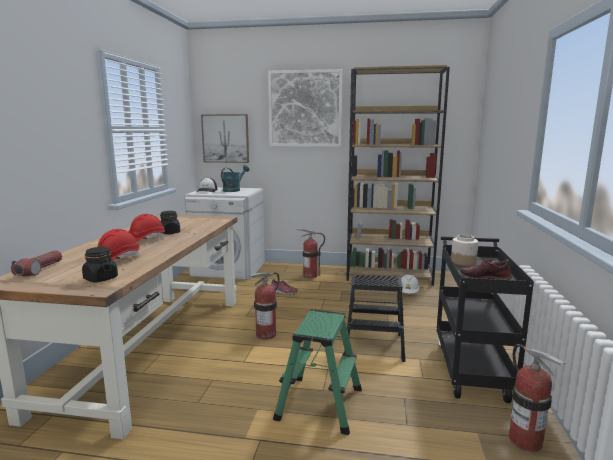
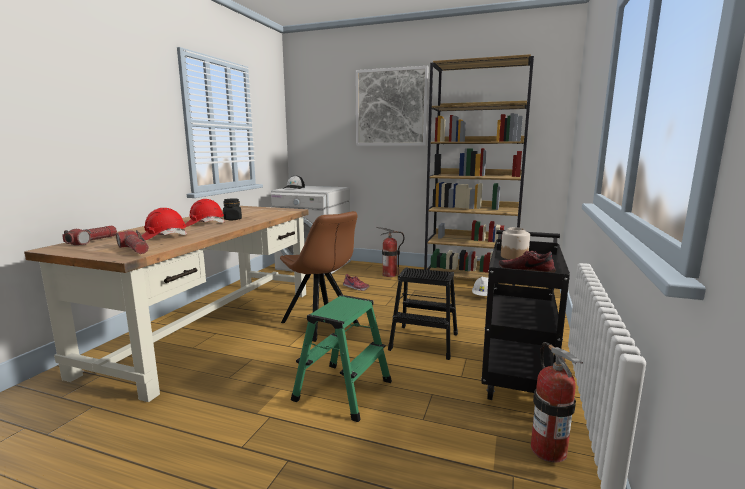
camera: 10 degrees right, 0 degrees up
(100, 279) = (134, 250): black jar -> flashlight
(225, 138) = (316, 138): picture -> none
(234, 190) = (319, 188): turquoise watering can -> none
(266, 335) = (321, 324): fire extinguisher -> brown chair

